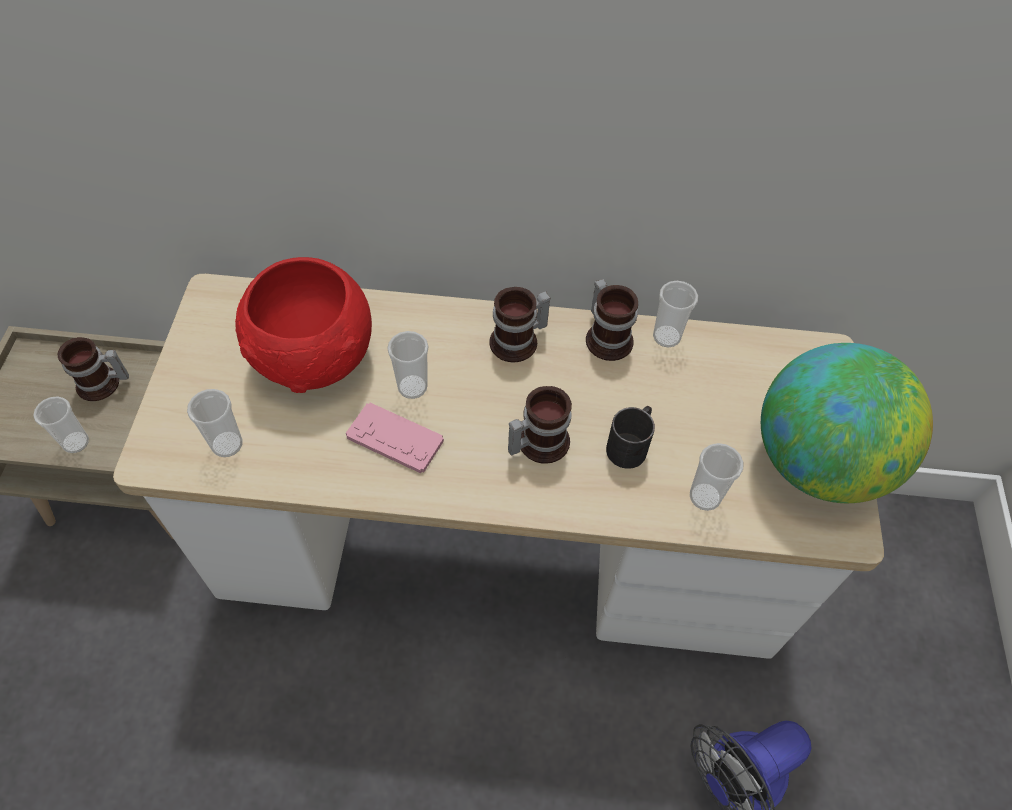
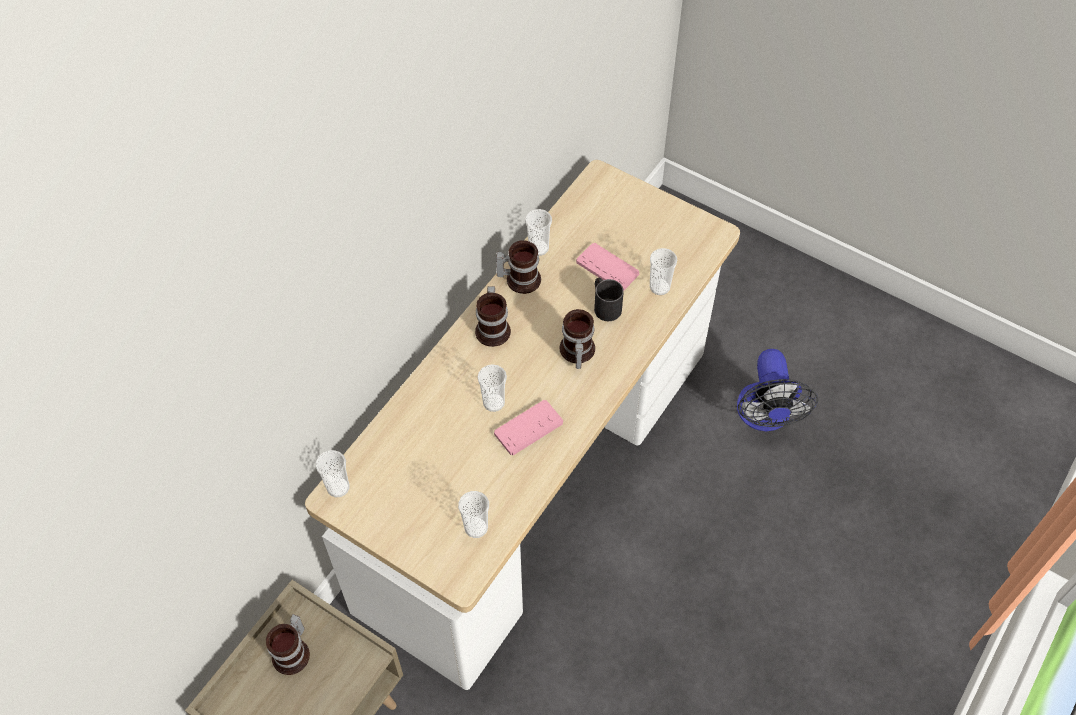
camera: 60 degrees left, 0 degrees up
(76, 442) = (340, 687): cup -> cup (338, 487)
(315, 359) = (435, 451): red bowl -> none
(691, 422) = (607, 268): none -> pink game controller
(818, 461) = (667, 222): globe -> none

